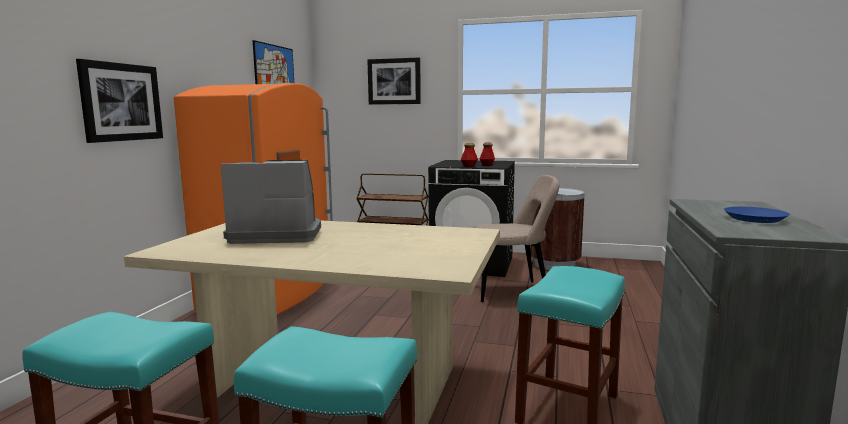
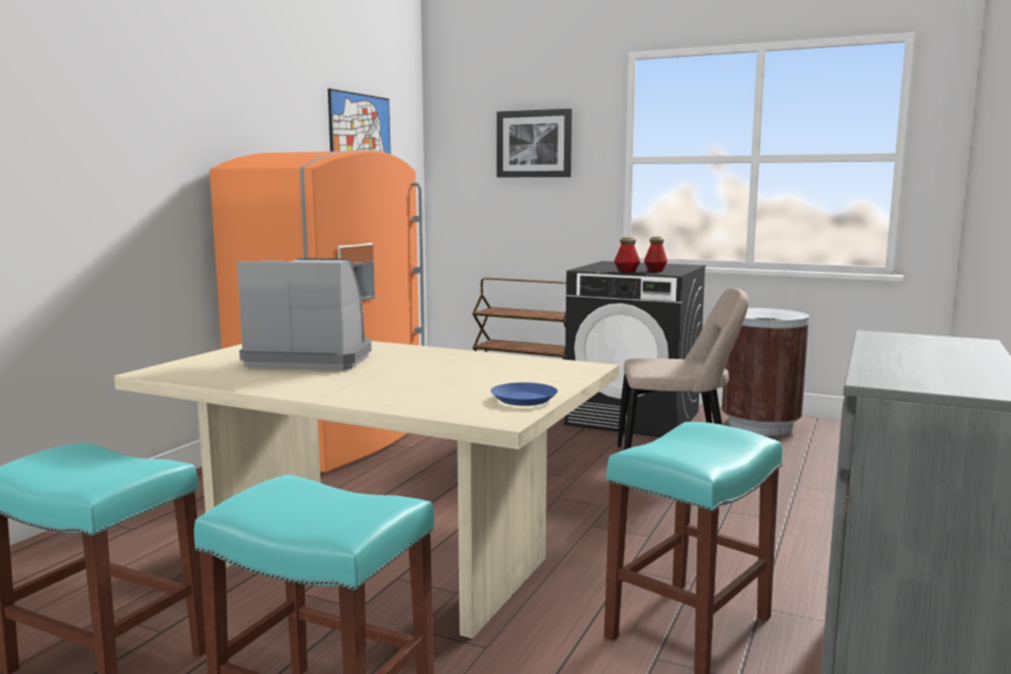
camera: 10 degrees right, 0 degrees up
(121, 102) = (139, 177): picture -> none
(755, 219) = (941, 364): blue plate -> blue plate (524, 399)

